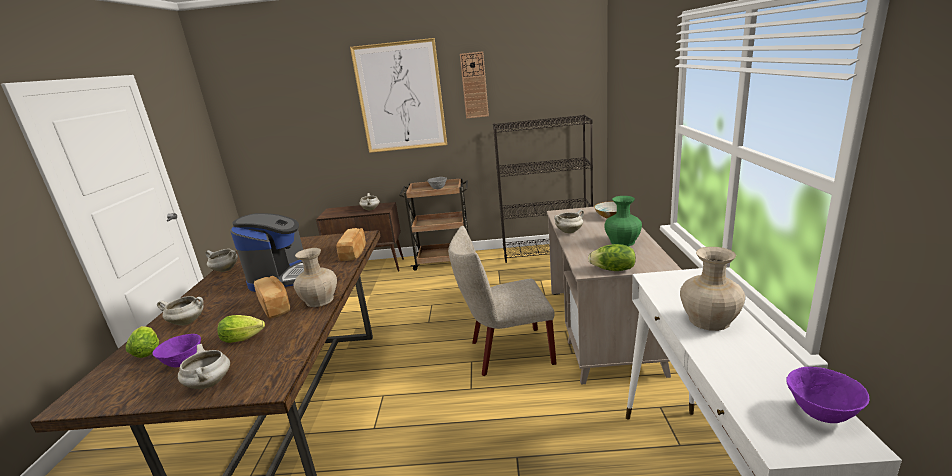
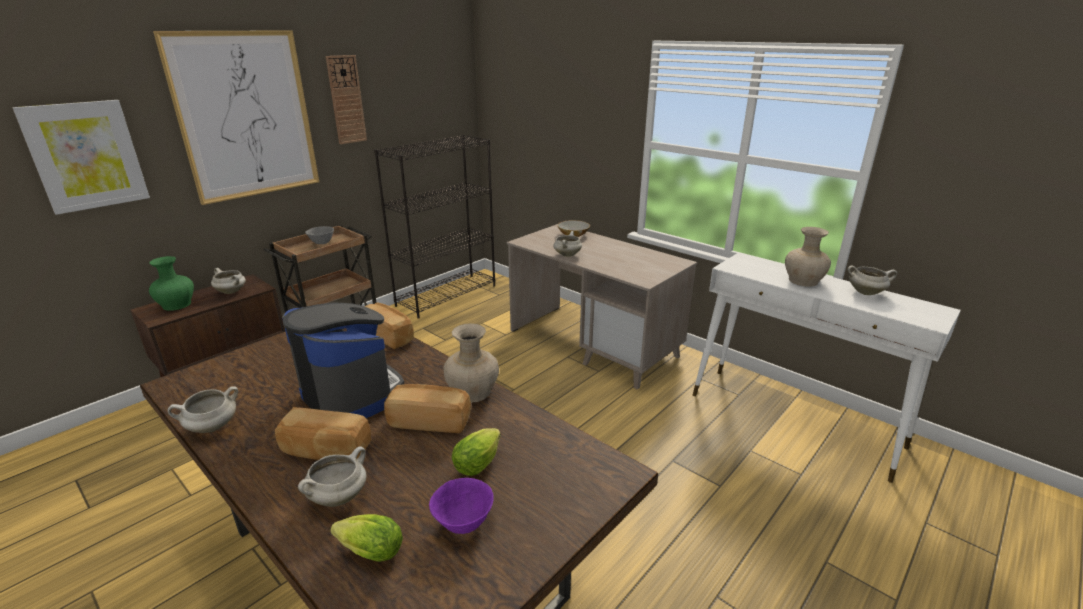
camera: 50 degrees left, 5 degrees up
(210, 384) = (554, 512): white cooking pot -> white cooking pot (866, 292)
(225, 299) = (326, 450): none -> bread
(313, 119) = (86, 156): none -> picture
(506, 353) = (548, 395): beige chair -> none
(613, 270) = (659, 274): lettuce -> none
(623, 242) = (624, 253): green vase -> green vase (177, 305)
(820, 413) = (916, 305): purple bowl -> none

